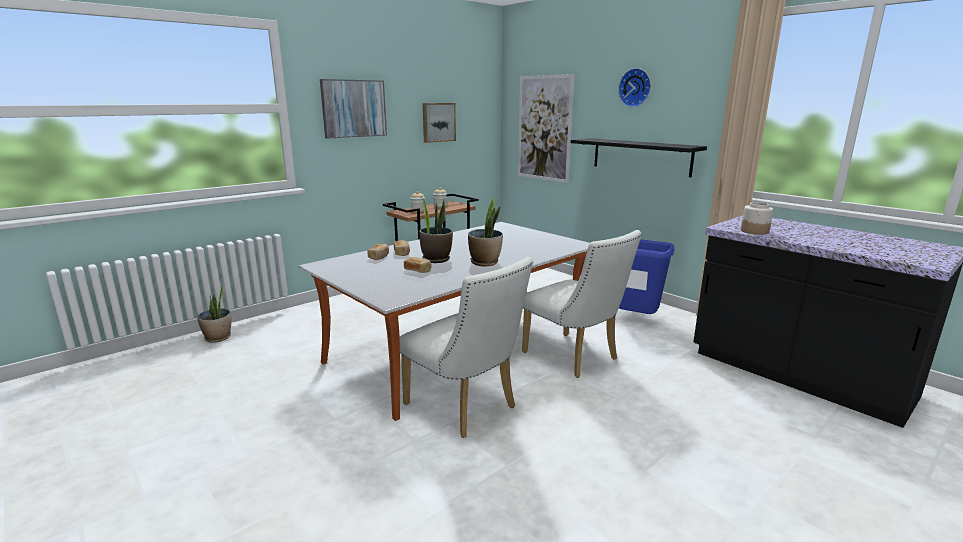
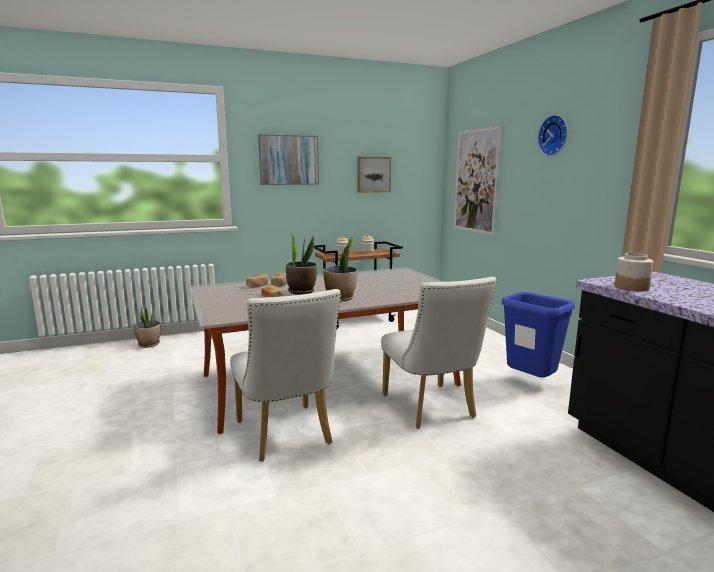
camera: 20 degrees right, 5 degrees down
(641, 156) = (558, 207): black shelf -> none

